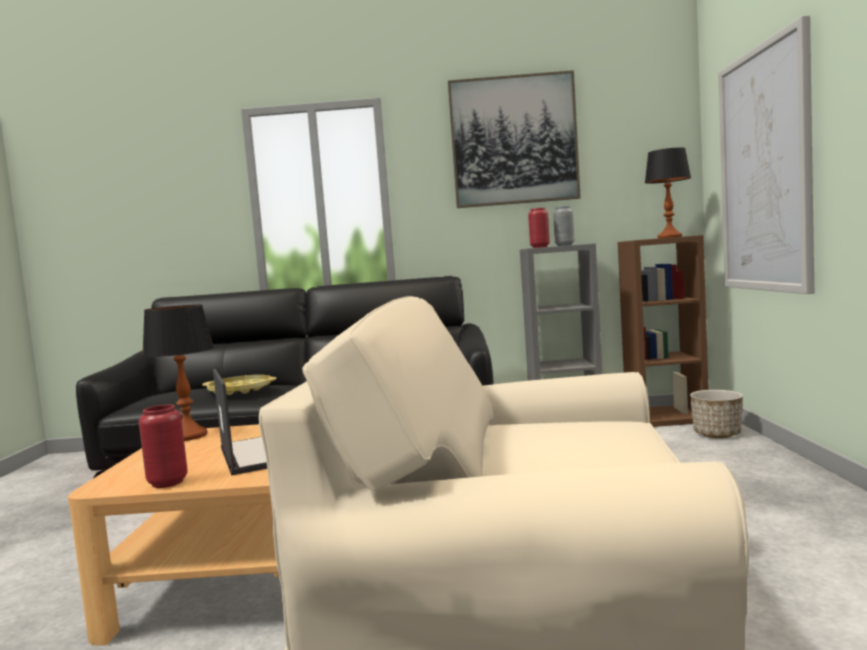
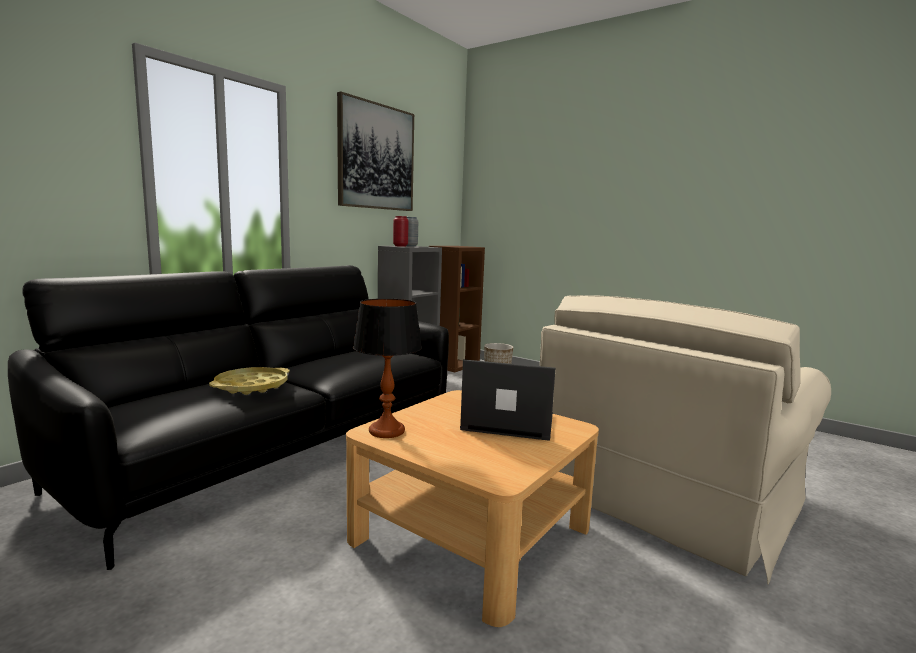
camera: 55 degrees left, 5 degrees up
(167, 483) = (532, 459): red vase -> none
(669, 237) = (461, 246): table lamp -> none
(764, 170) = (533, 215): picture -> none

